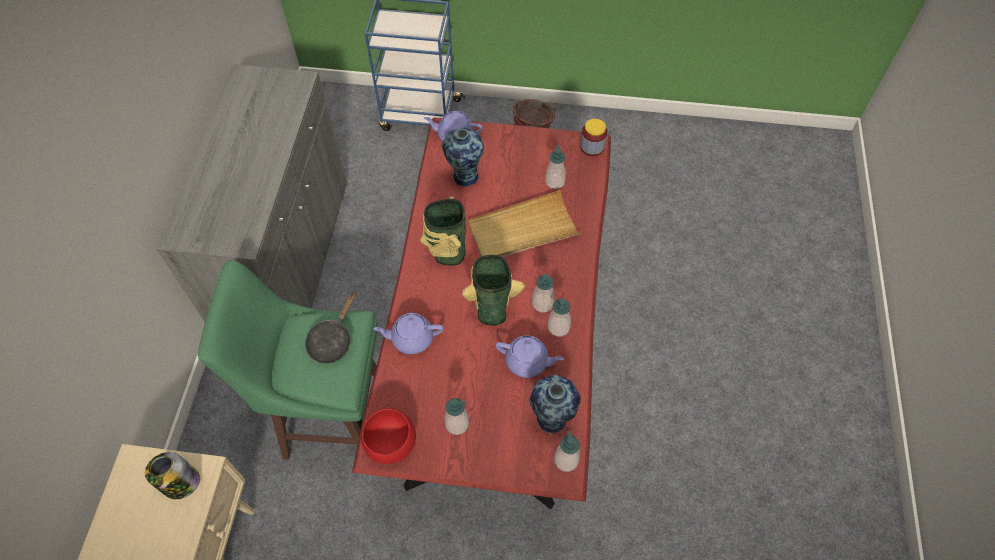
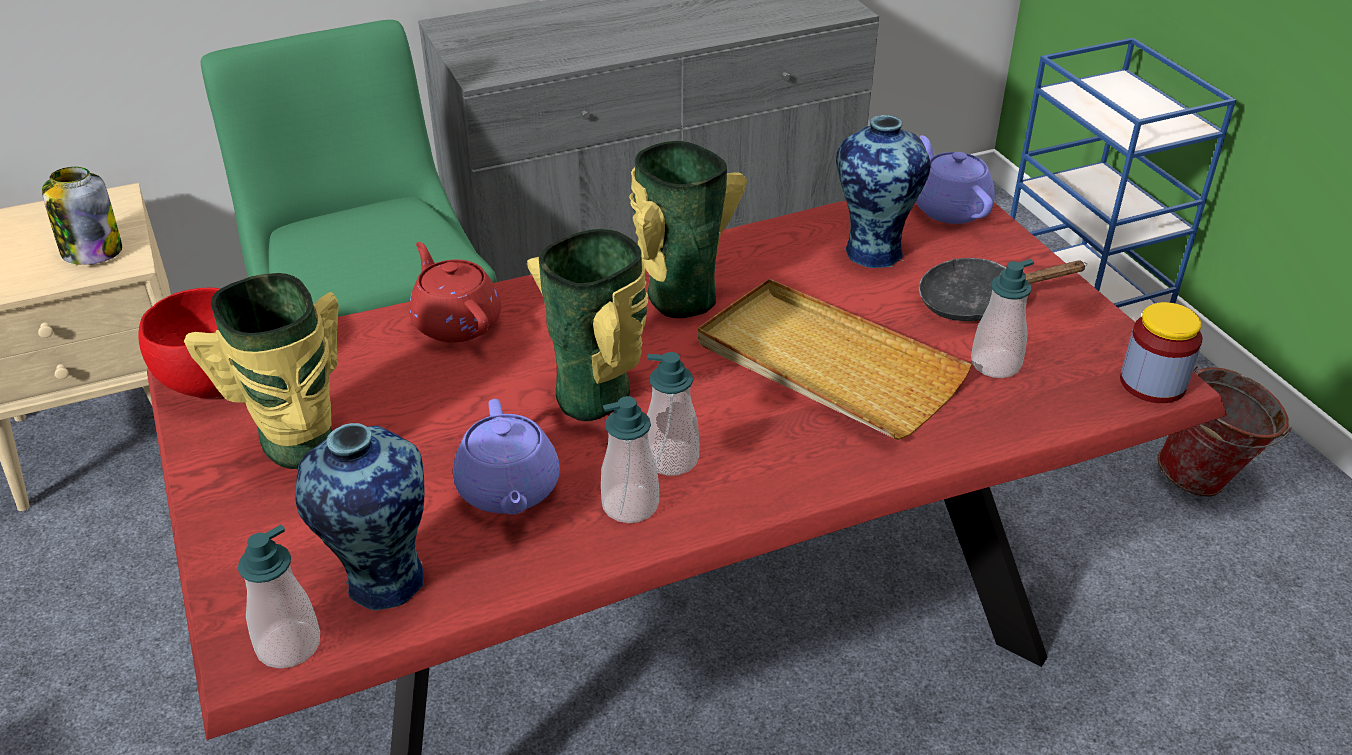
camera: 60 degrees right, 20 degrees down
(332, 340) = (395, 247): black frying pan -> black frying pan (977, 301)
(411, 338) = (456, 322): purple teapot -> red teapot
(457, 424) = (299, 446): soap dispenser -> vase

